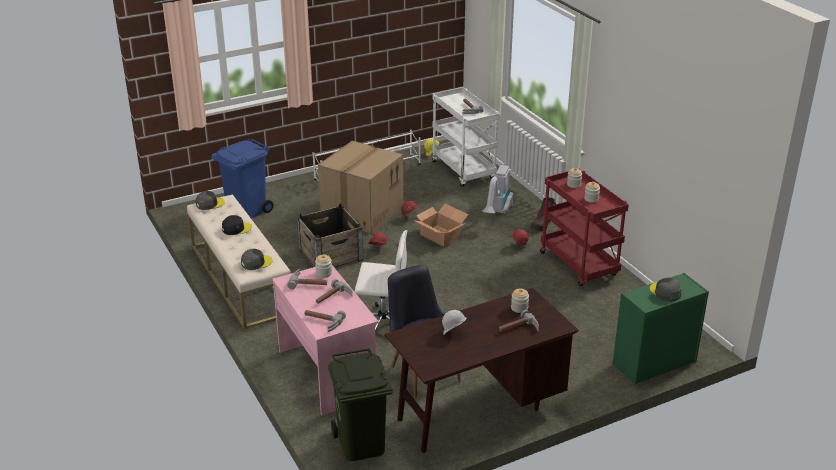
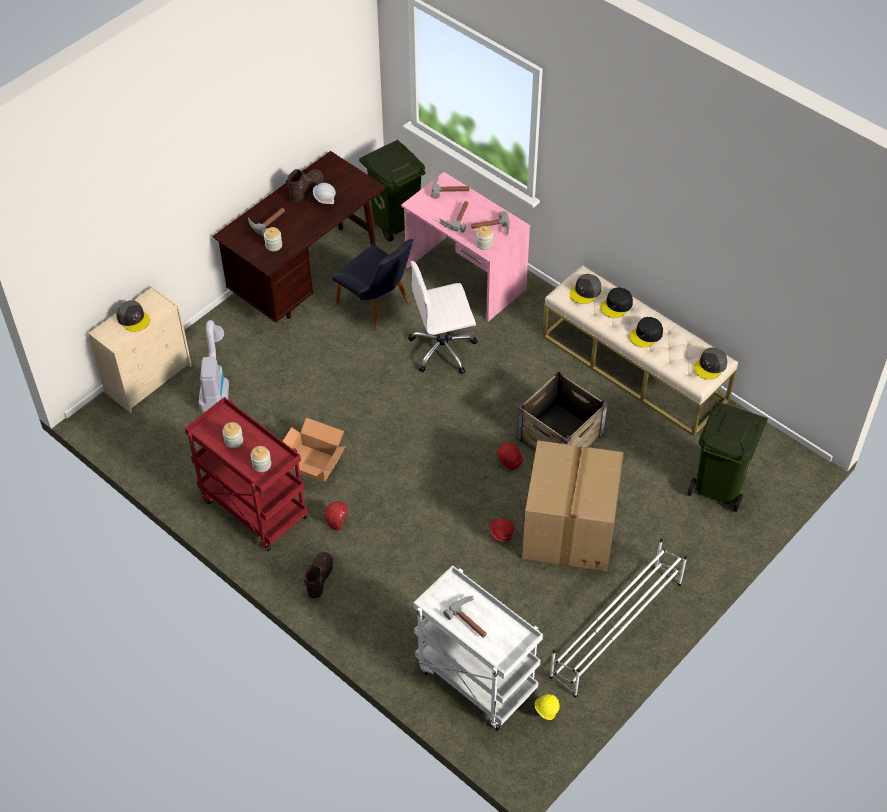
camera: 160 degrees right, 20 degrees up
(240, 249) = (616, 305): none -> black cap
(246, 210) = (720, 486): blue trash can -> green trash can
(440, 235) = (445, 513): cardboard box -> cardboard box (313, 464)
(468, 349) = (306, 189): none -> brown boot
(497, 212) = (389, 586): vacuum cleaner -> vacuum cleaner (215, 385)
(653, 363) = (149, 378): green dresser -> beige dresser

